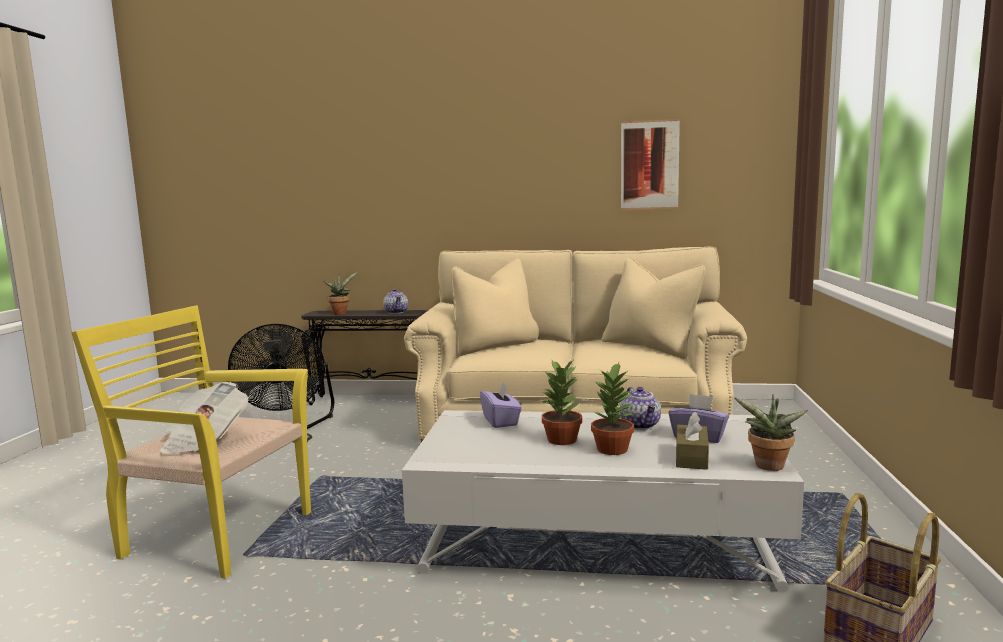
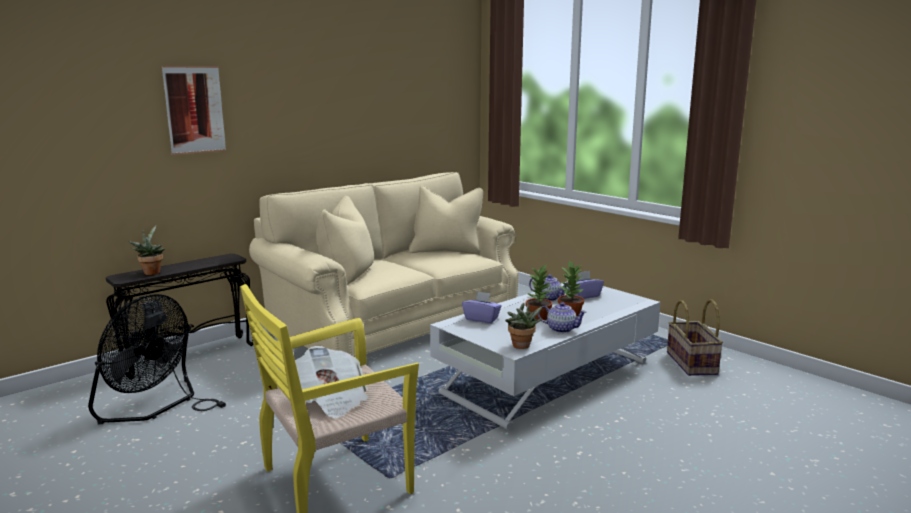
camera: 50 degrees left, 5 degrees up
(396, 312) = (211, 260): teapot -> teapot (561, 329)
(649, 165) = (396, 109): picture -> picture (194, 109)
(691, 457) = (606, 306): brown tissue box -> none
(768, 467) = (638, 300): potted plant -> potted plant (522, 347)

